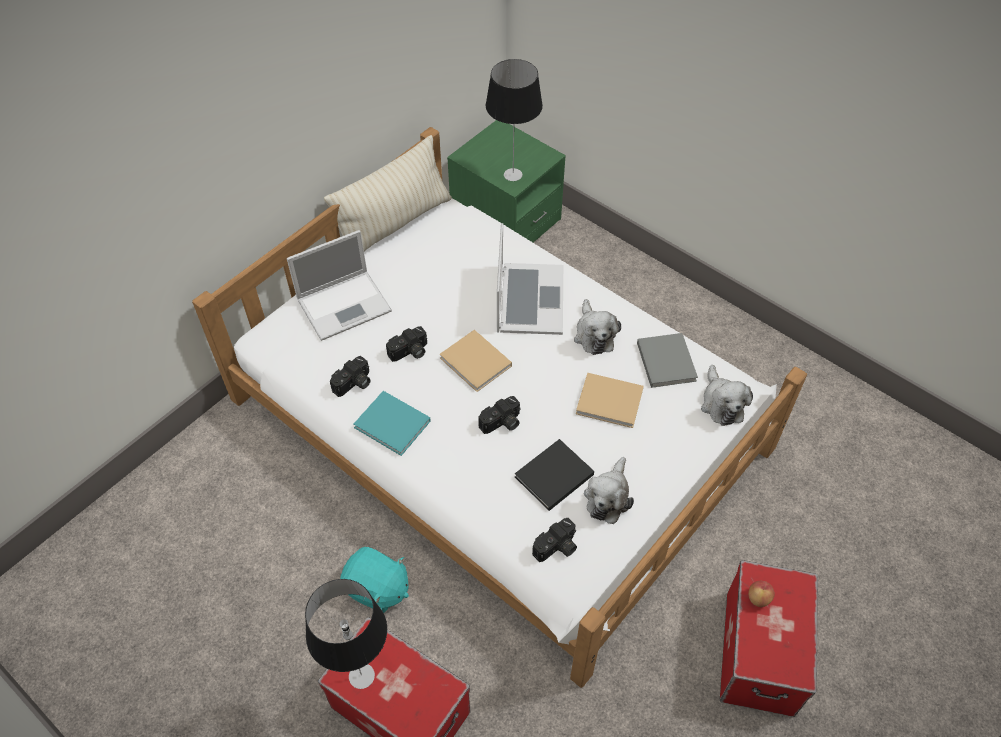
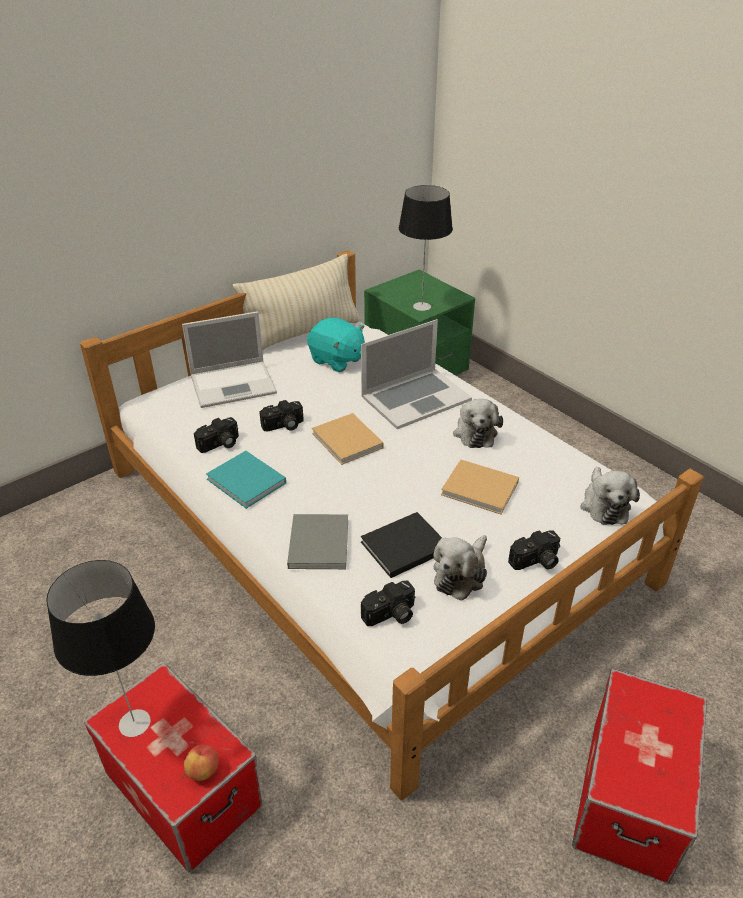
camera: 10 degrees right, 15 degrees down
(377, 589) = (198, 658): turquoise plush toy -> turquoise plush toy (337, 360)
(502, 423) = (360, 494): camera -> camera (536, 562)
(529, 299) = (415, 398): laptop -> laptop turned 45 degrees clockwise
(665, 360) = (547, 461): grey book -> grey book (319, 542)
(758, 598) = (629, 713): apple -> apple (203, 770)

